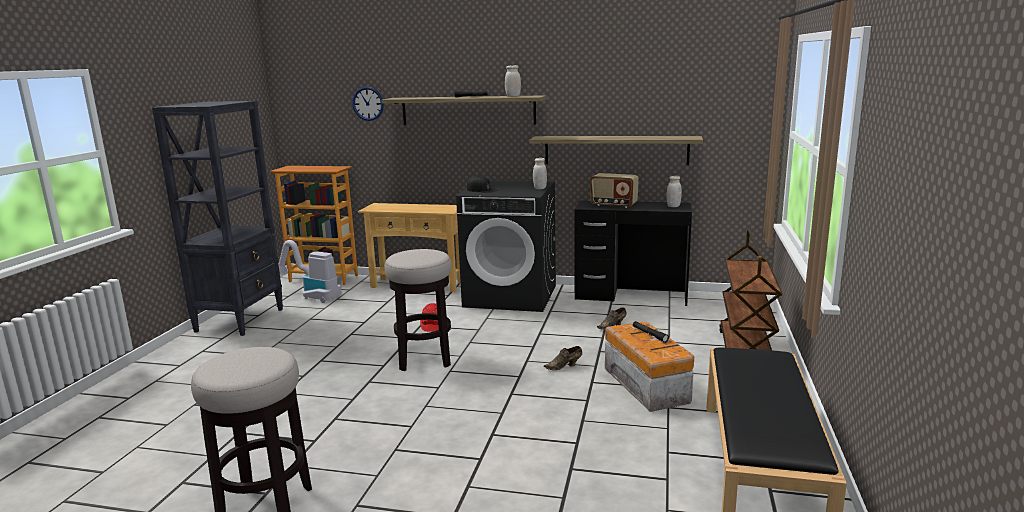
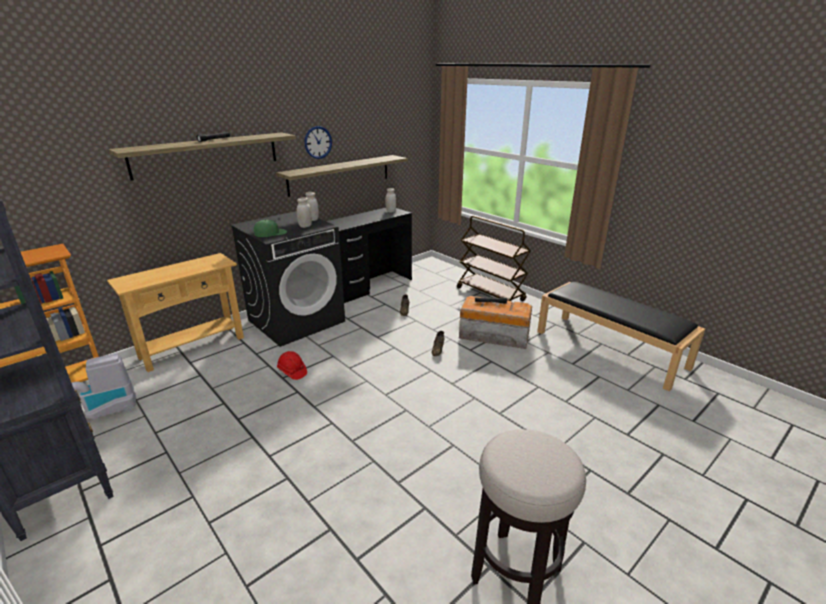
camera: 55 degrees left, 10 degrees up
(368, 103) = (71, 160): wall clock -> wall clock (318, 142)
(425, 359) = (349, 398): stool -> none
(482, 190) = (270, 233): black cap -> green cap
(513, 96) = (259, 136): white jar -> white jar (305, 226)
(613, 205) = (354, 220): radio -> none

